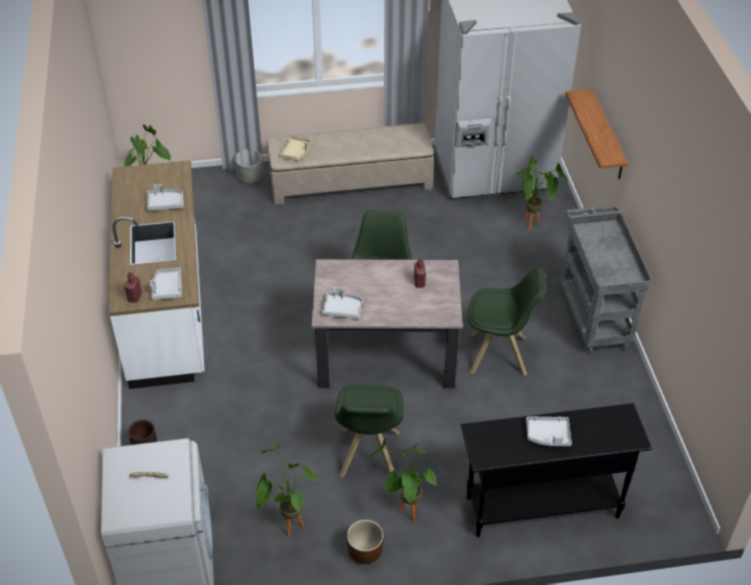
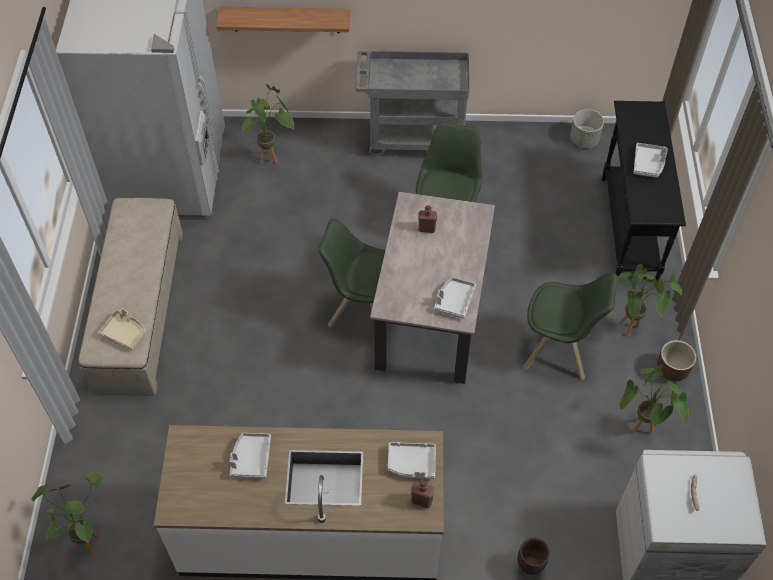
camera: 80 degrees left, 10 degrees up
(250, 177) = (91, 418): grey planter -> grey planter (584, 139)

